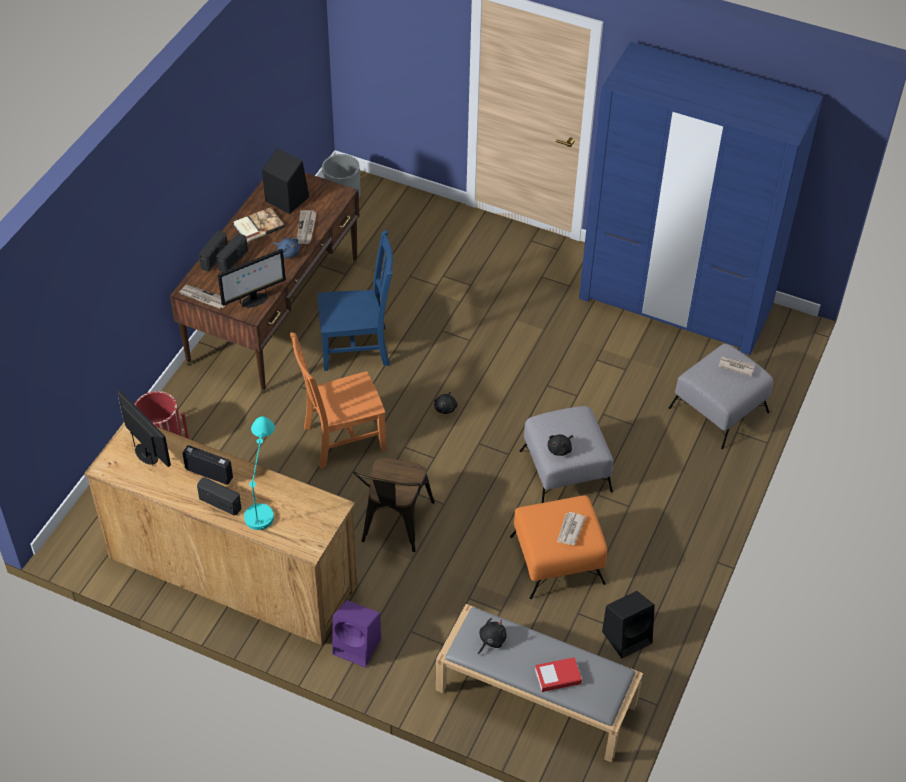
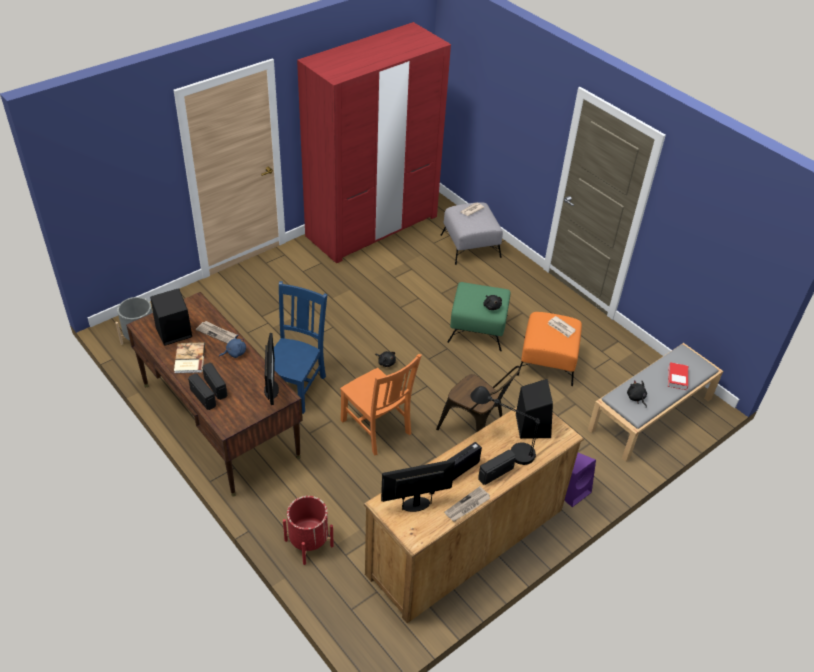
camera: 65 degrees left, 5 degrees down
(203, 298) = (243, 419): newspaper -> newspaper (467, 506)
(262, 496) = (502, 445): turquoise table lamp -> black table lamp
(341, 439) = (377, 428): orange chair -> orange chair turned 45 degrees counterclockwise
(565, 471) = (478, 328): grey ottoman -> green ottoman
(627, 636) = (621, 354): black speaker -> black speaker (532, 425)
(675, 302) = (372, 226): blue wardrobe -> red wardrobe

